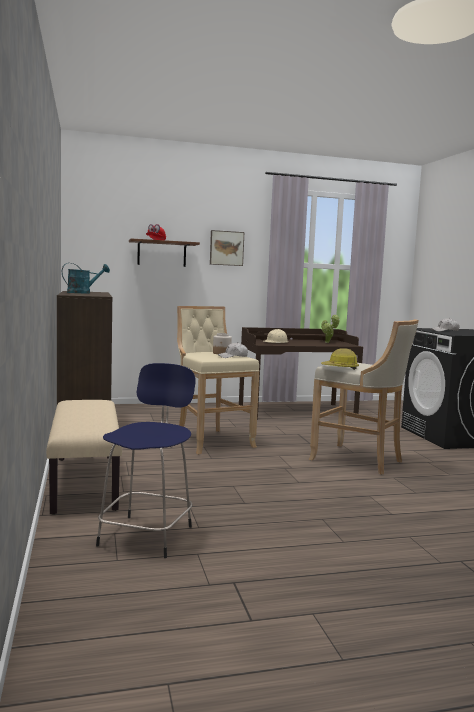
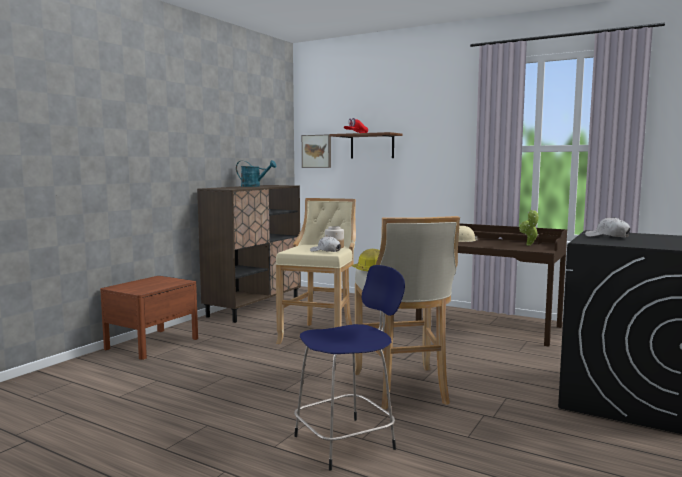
camera: 45 degrees right, 0 degrees up
(84, 482) = (152, 343): beige bench -> brown nightstand
(147, 534) = (83, 389): blue stool -> blue stool (347, 441)
(226, 248) = (435, 135): picture -> picture (317, 151)

